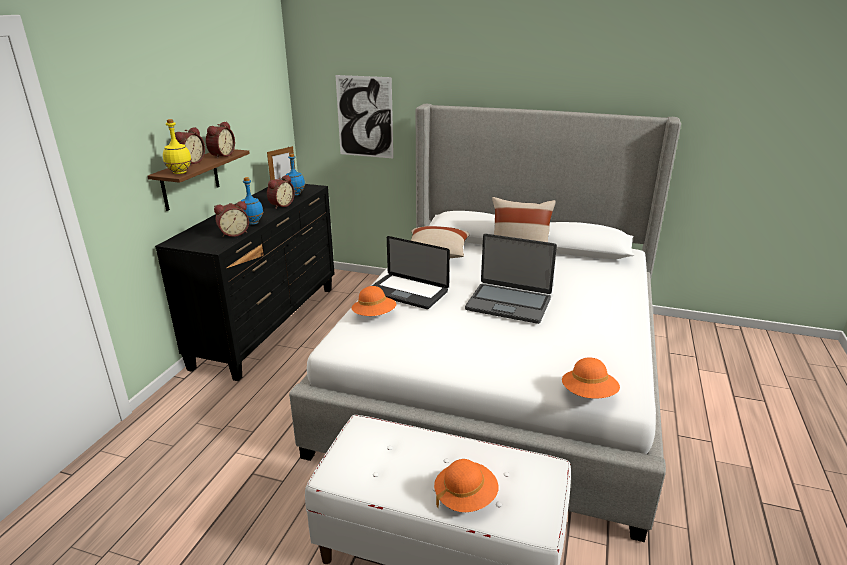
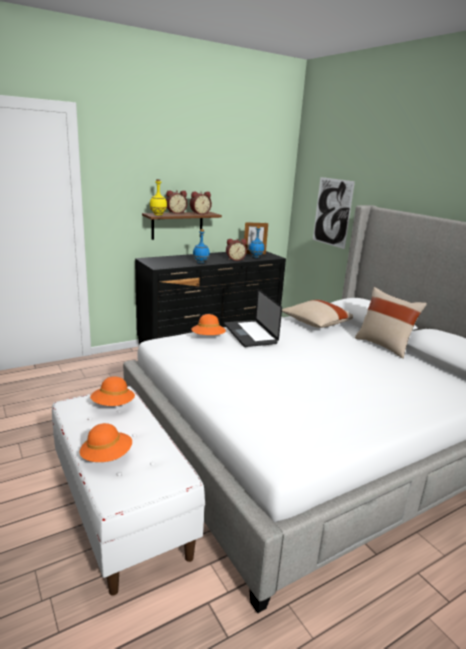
camera: 40 degrees right, 5 degrees down
(234, 233) = (181, 264): alarm clock -> none
(508, 303) = (309, 368): laptop -> none
(588, 394) = (257, 442): orange hat -> orange hat (113, 405)

